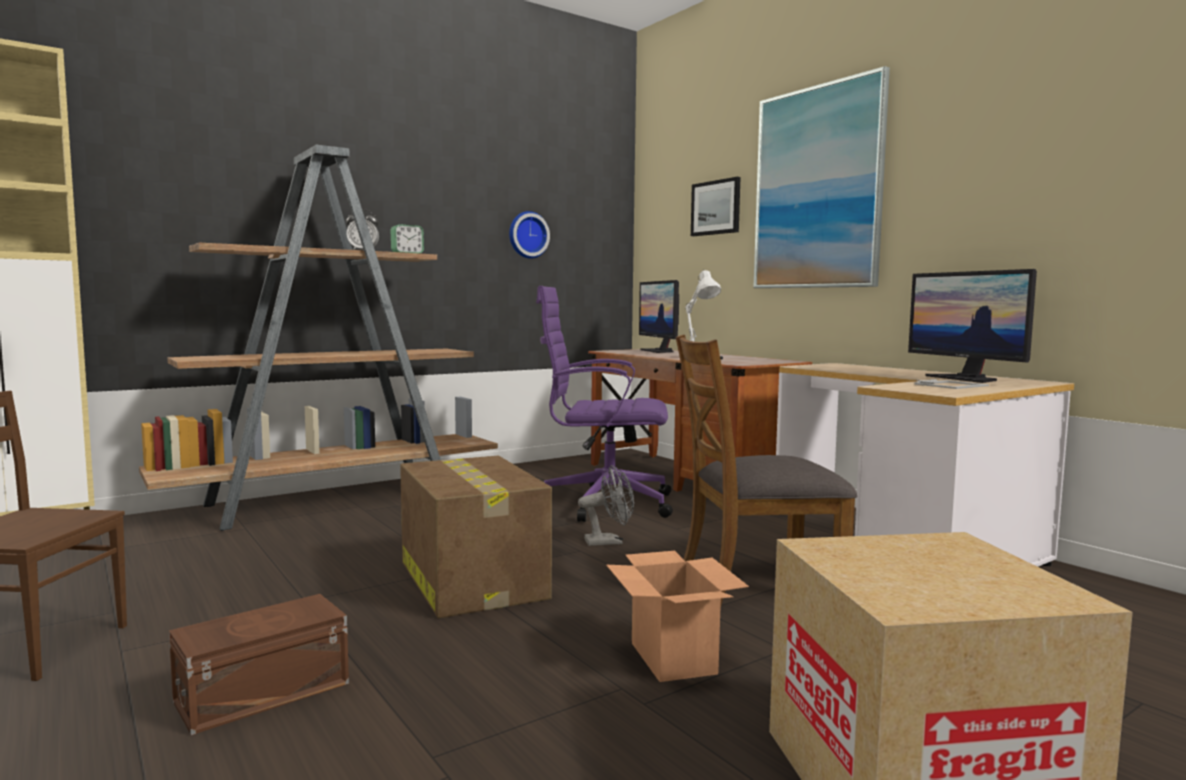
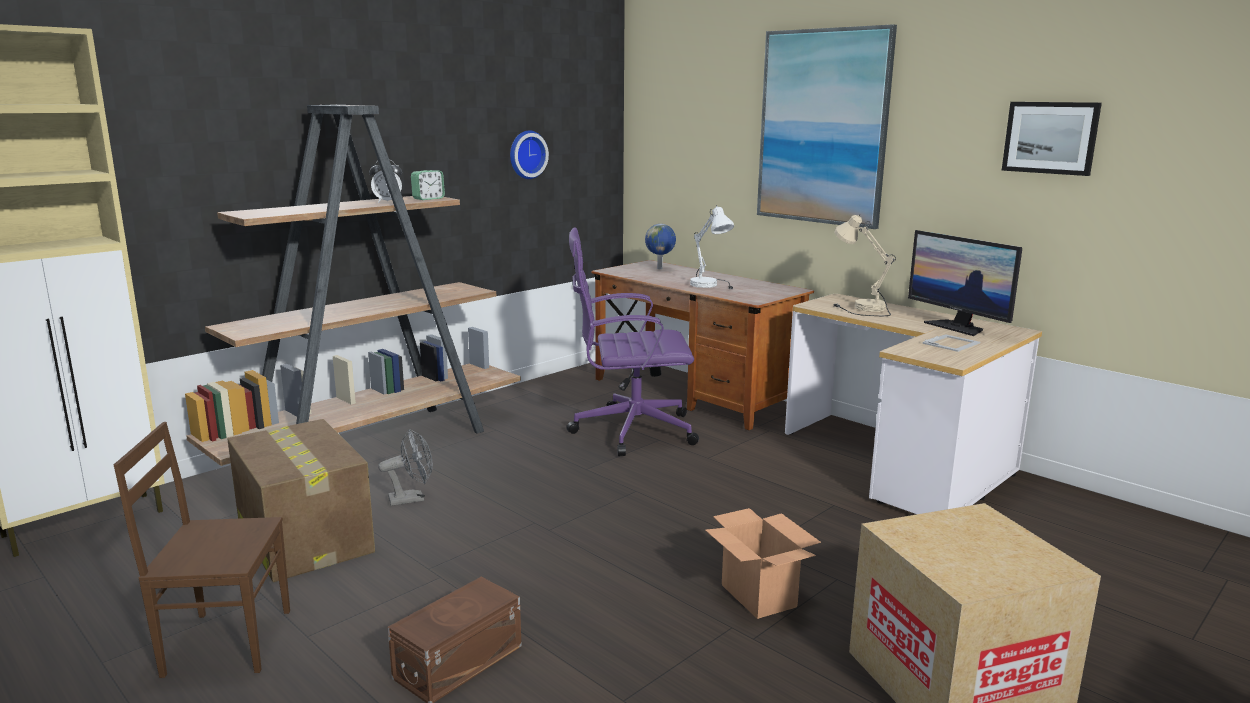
camera: 10 degrees left, 10 degrees up
(471, 579) = (559, 532): cardboard box -> cardboard box (304, 536)
(609, 542) = (657, 478): grey fan -> grey fan (412, 498)
(659, 351) = (660, 268): monitor -> globe
(716, 207) = (717, 128): picture -> picture (1050, 137)
(756, 585) = (796, 517): brown chair -> none
(854, 369) = (859, 309): none -> beige table lamp

